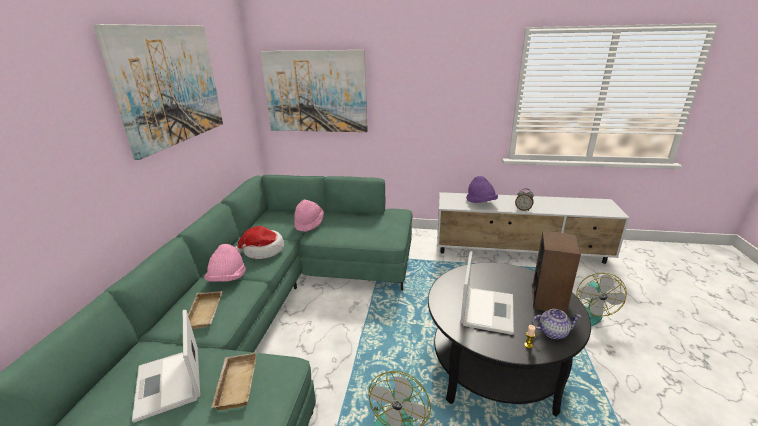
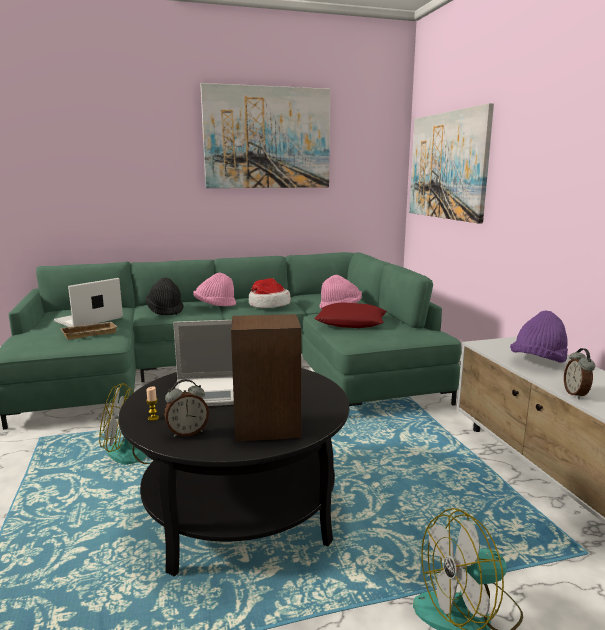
camera: 65 degrees right, 10 degrees down
(206, 313) = (165, 310): beige tray -> black hat
(350, 229) = (351, 322): none -> red pillow
(553, 332) = (187, 432): teapot -> alarm clock

